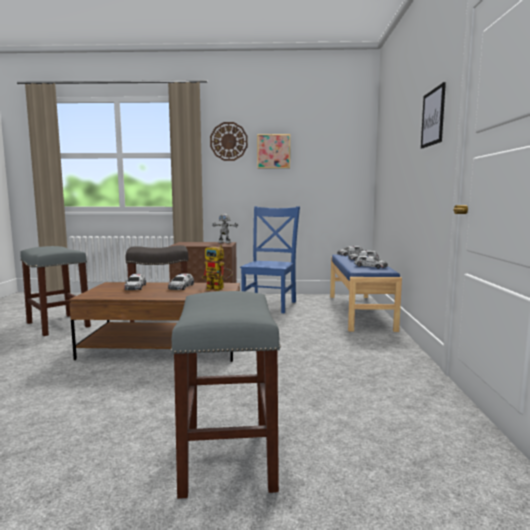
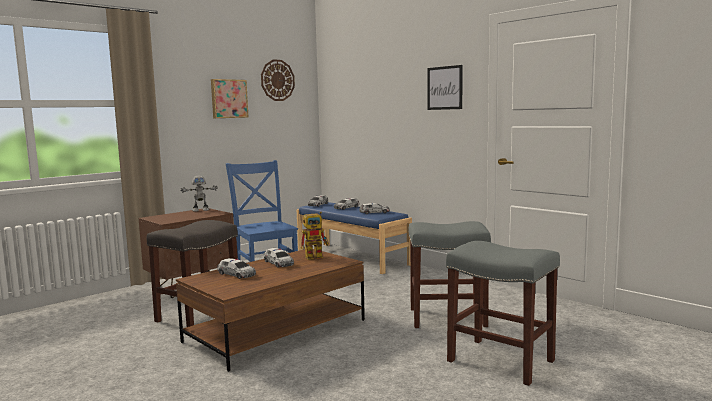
camera: 45 degrees left, 0 degrees up
(57, 324) = (82, 359): grey stool -> grey stool (446, 317)
(229, 141) = (179, 86): wall clock -> wall clock (277, 80)

